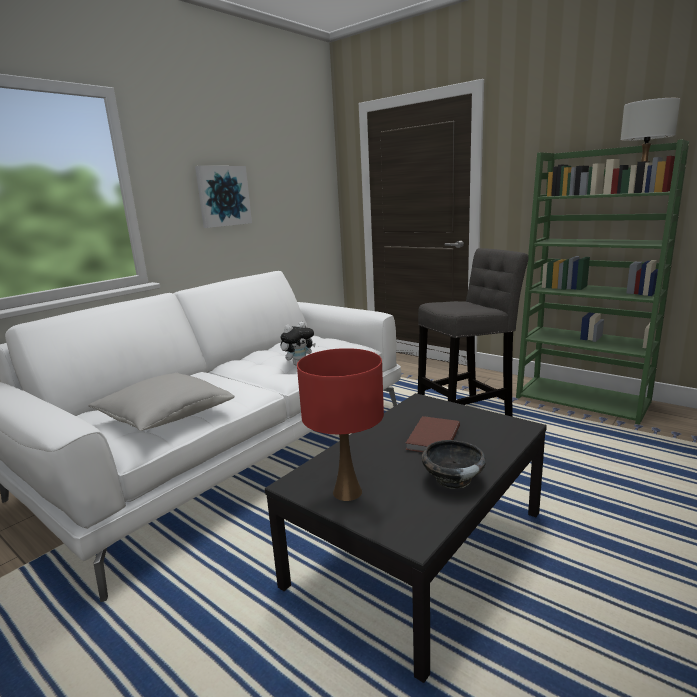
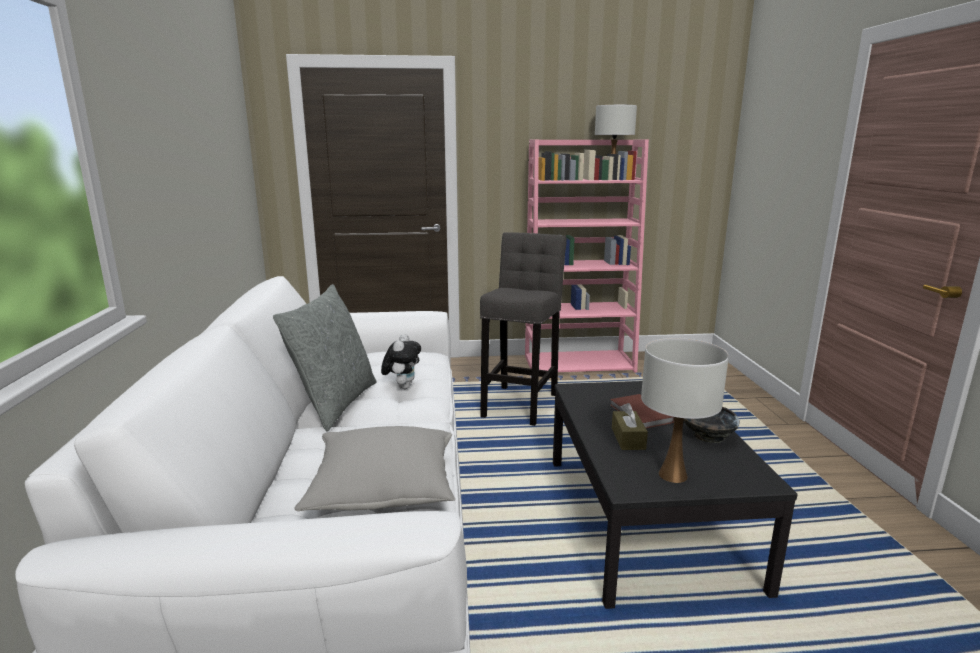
camera: 45 degrees left, 0 degrees up
(223, 196) = (175, 173): picture -> none
(244, 363) = (334, 403): none -> grey pillow
(348, 492) = (673, 475): red table lamp -> white table lamp
(377, 451) = (628, 438): none -> brown tissue box
(583, 399) = (579, 363): green bookcase -> pink bookcase

